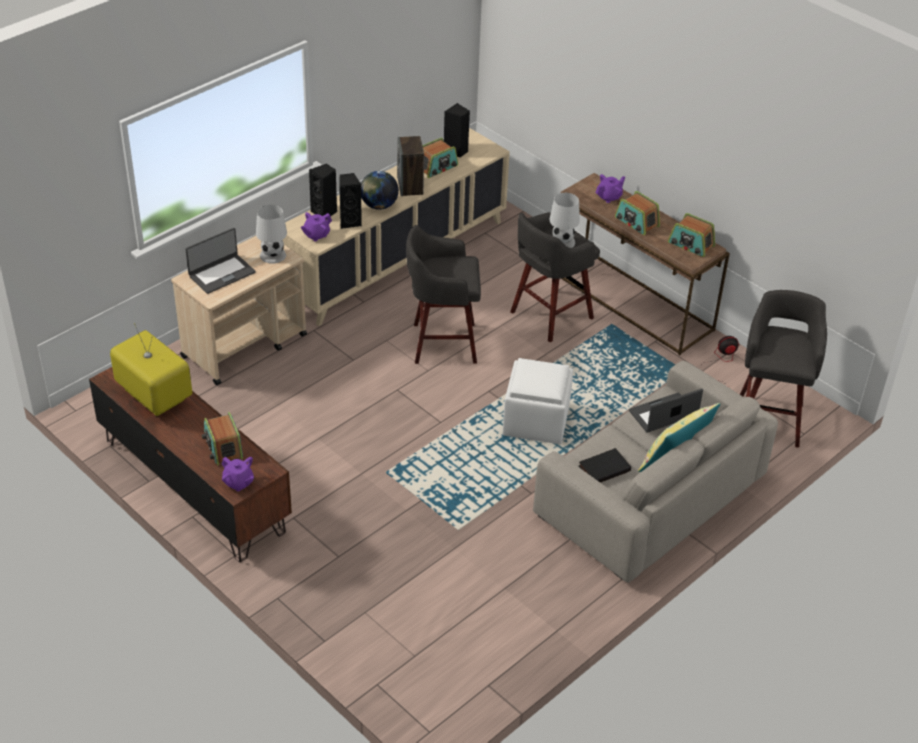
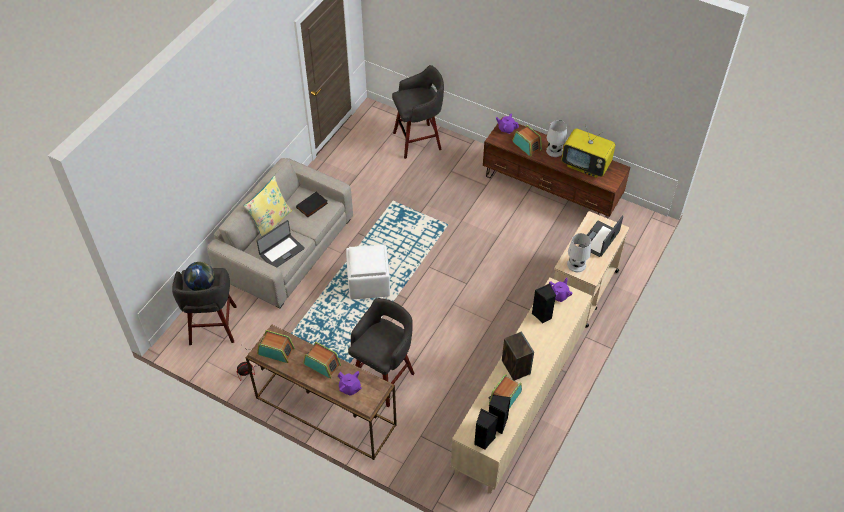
camera: 165 degrees right, 10 degrees up
(325, 212) = (565, 319): black speaker -> black speaker (483, 440)
(379, 205) = (529, 338): globe -> globe (202, 285)
(441, 343) = (453, 330): grey stool -> grey stool (419, 141)
(562, 242) = (377, 341): white table lamp -> white table lamp (554, 150)
(609, 197) = (350, 388): purple teapot -> purple teapot turned 90 degrees counterclockwise

